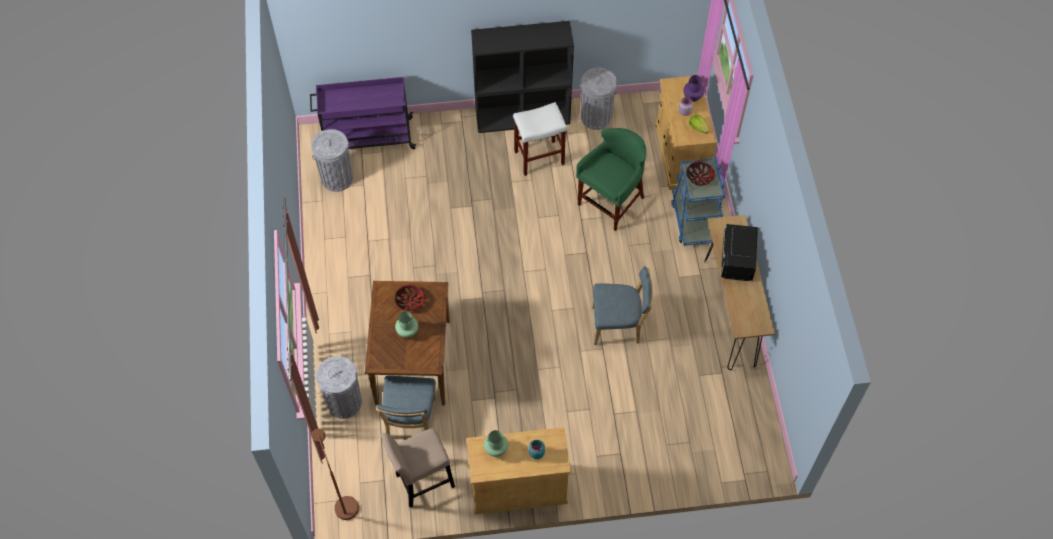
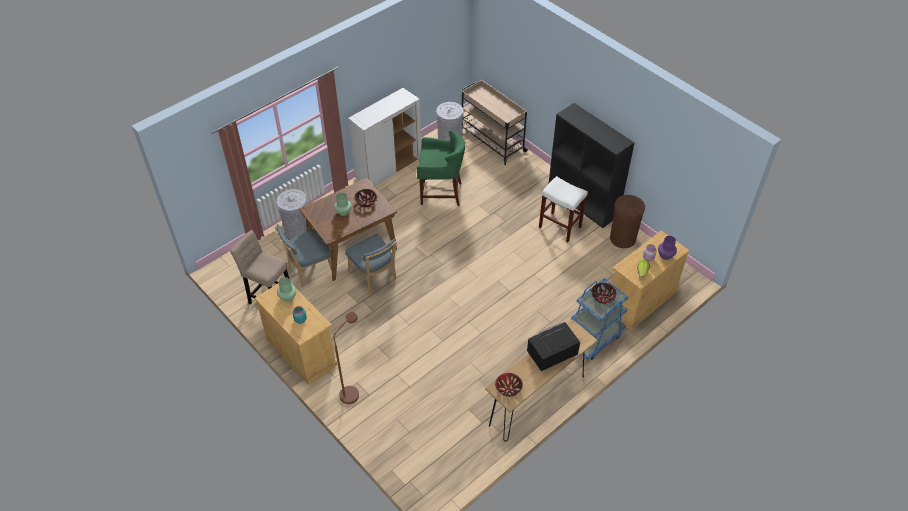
camera: 55 degrees right, 10 degrees down
(321, 257) = (388, 168): none -> white cabinet
(343, 502) = (230, 270): brown floor lamp -> brown floor lamp (352, 391)
(366, 138) = (491, 140): purple cart -> beige cart
(596, 117) = (622, 238): grey trash can -> brown trash can
(611, 203) = (562, 283): green stool -> green stool (440, 193)
(618, 325) = (468, 340): blue chair -> blue chair (374, 277)
(749, 319) = (508, 388): none -> bowl

